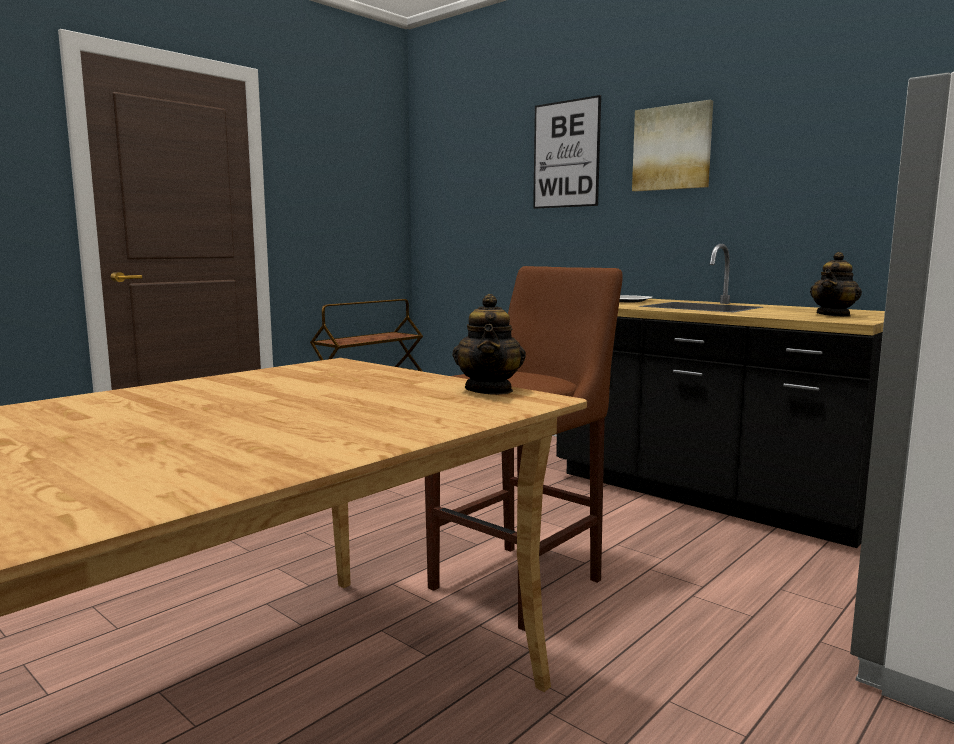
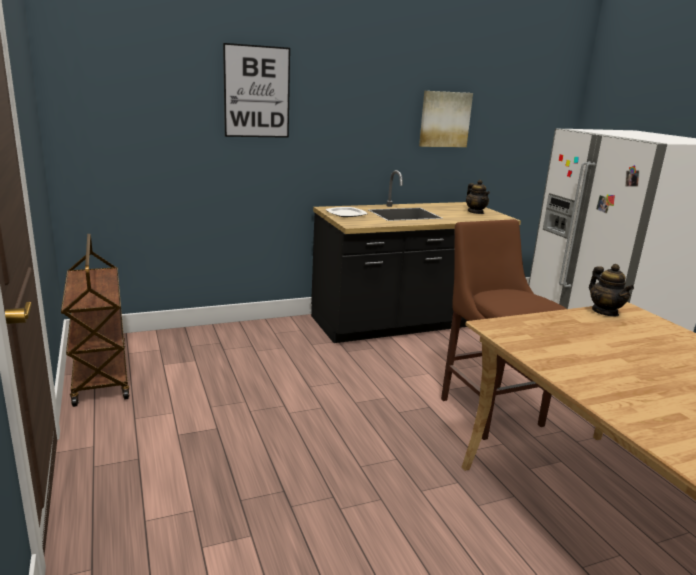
camera: 65 degrees left, 10 degrees up
(489, 390) = (605, 312): teapot -> teapot turned 45 degrees clockwise
(672, 148) = (347, 99): picture -> picture (444, 119)

